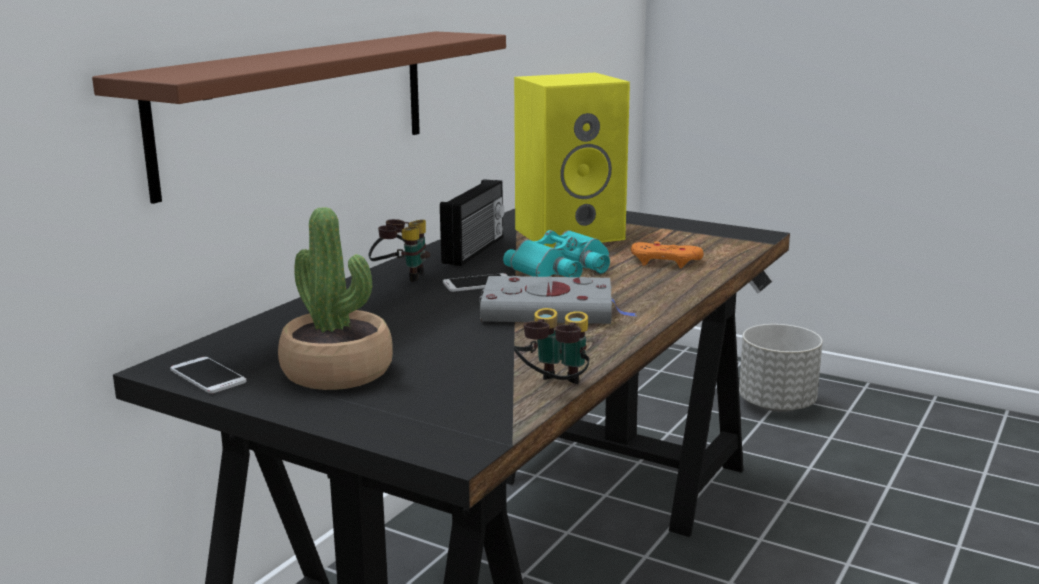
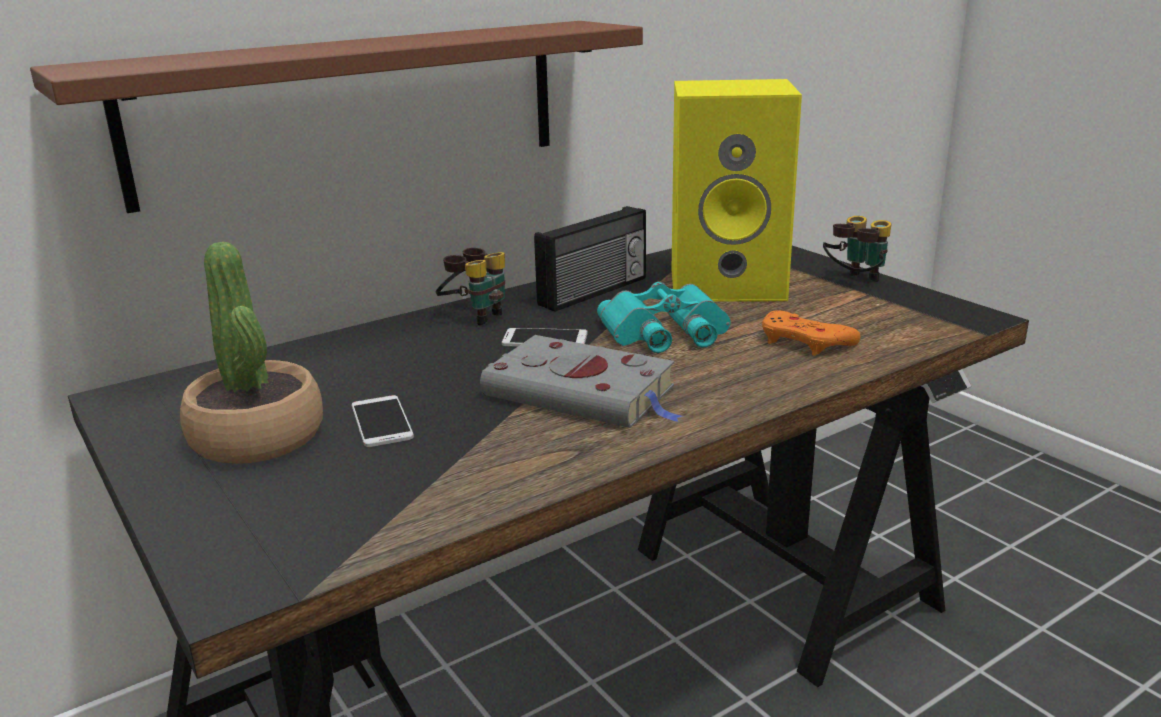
camera: 25 degrees right, 5 degrees up
(208, 376) = (137, 416): phone -> phone (381, 422)
(554, 389) = (450, 519): binoculars -> binoculars (854, 283)
(776, 404) = (1046, 526): grey planter -> none

